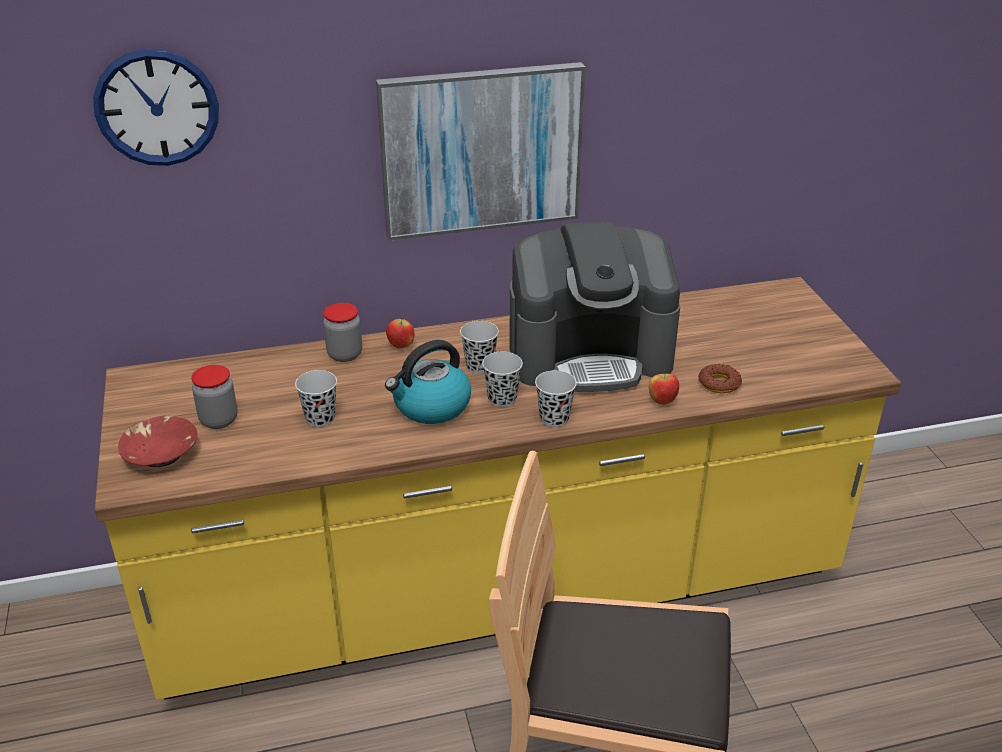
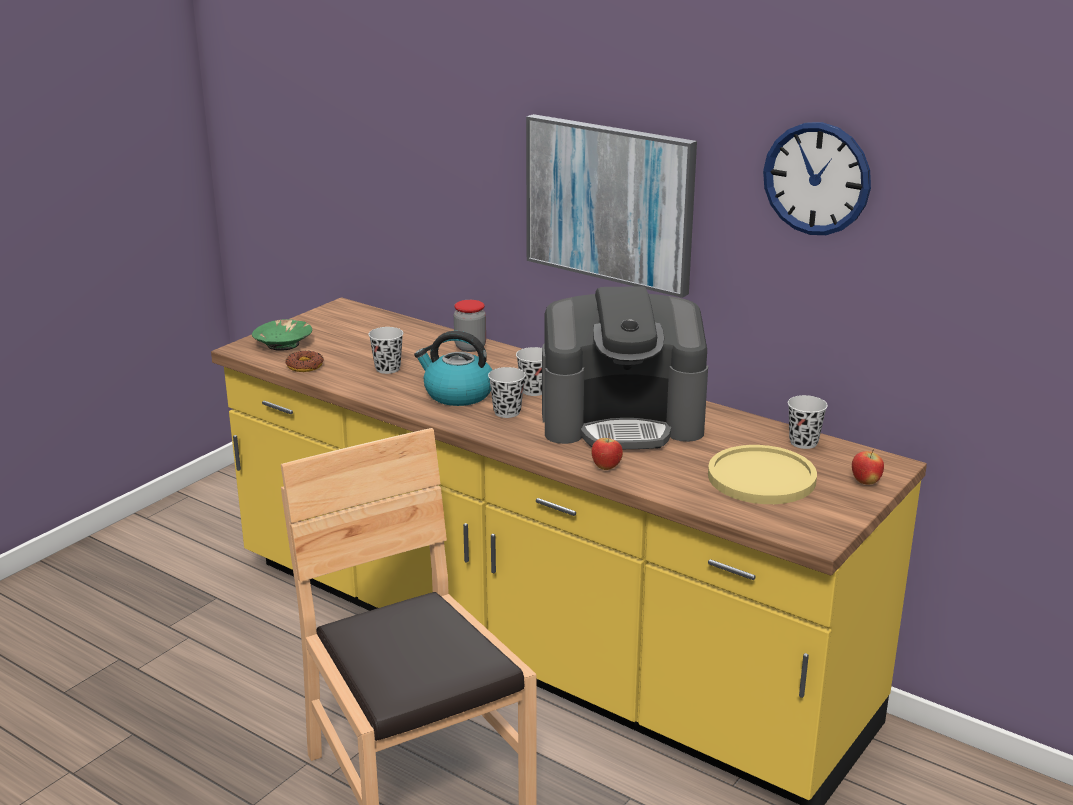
camera: 50 degrees right, 10 degrees down
(157, 108) = (394, 99): wall clock -> wall clock (816, 179)
(162, 453) = (284, 344): red bowl -> green bowl
(219, 420) = (339, 344): jar -> none
(401, 346) = (511, 358): apple -> apple (865, 482)
(554, 418) = (513, 437): black cup -> black cup (803, 442)
(590, 353) = (622, 420): coffee machine -> coffee machine turned 45 degrees counterclockwise
(719, 383) = (674, 481): donut -> donut (305, 366)
(754, 345) = (761, 477): none -> yellow plate

